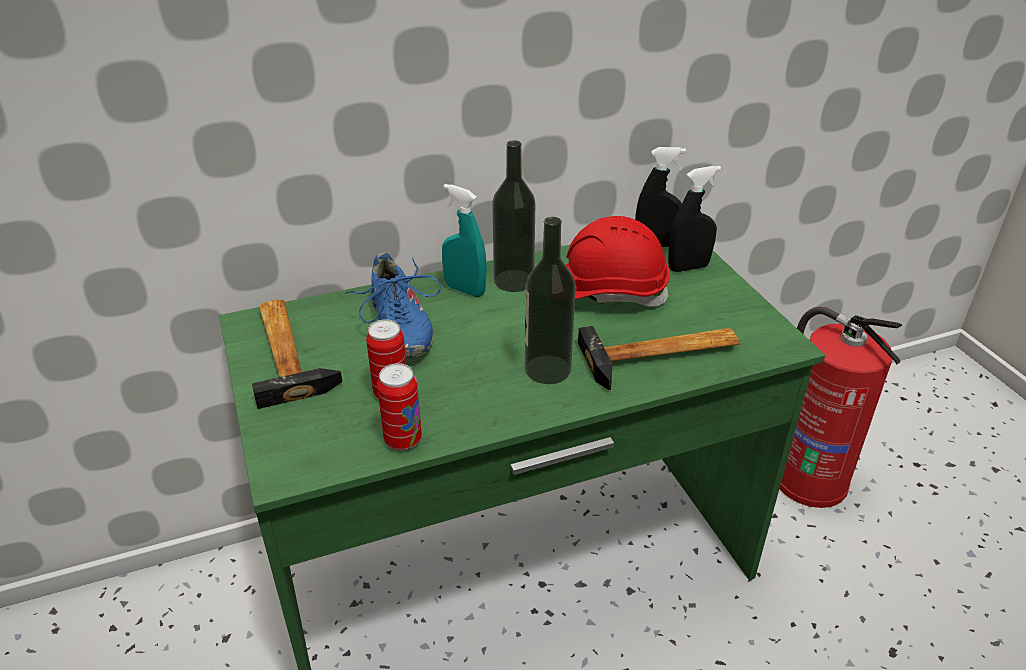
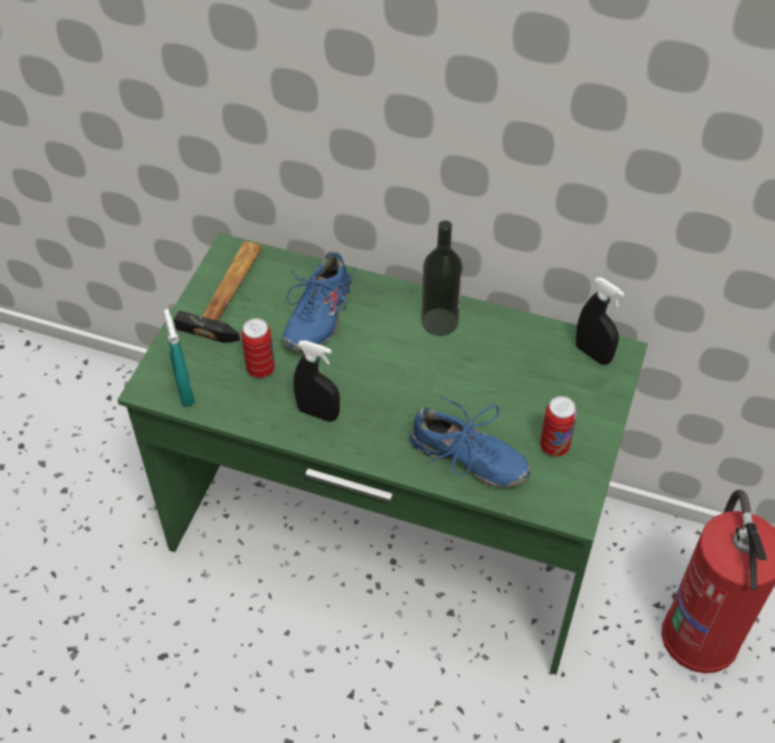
camera: 40 degrees right, 15 degrees up
(403, 440) = (234, 410): can -> can (554, 446)
(465, 290) = (395, 309): turquoise spray bottle -> turquoise spray bottle (185, 392)
(547, 369) = (377, 416): bottle -> none
(607, 292) = (496, 376): red hard hat -> none
(663, 356) = (468, 459): hammer -> blue shoe
(688, 267) = (590, 393): black spray bottle -> black spray bottle (318, 413)

